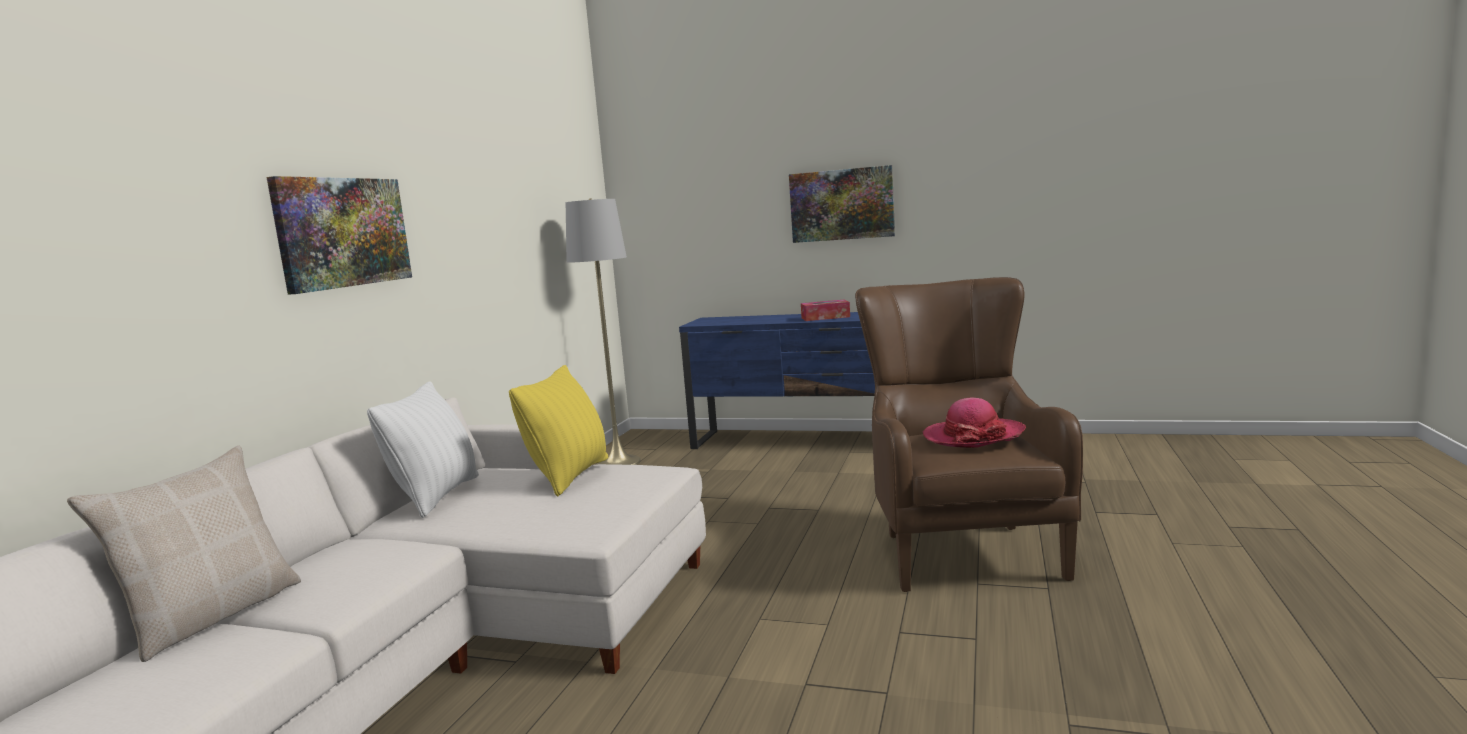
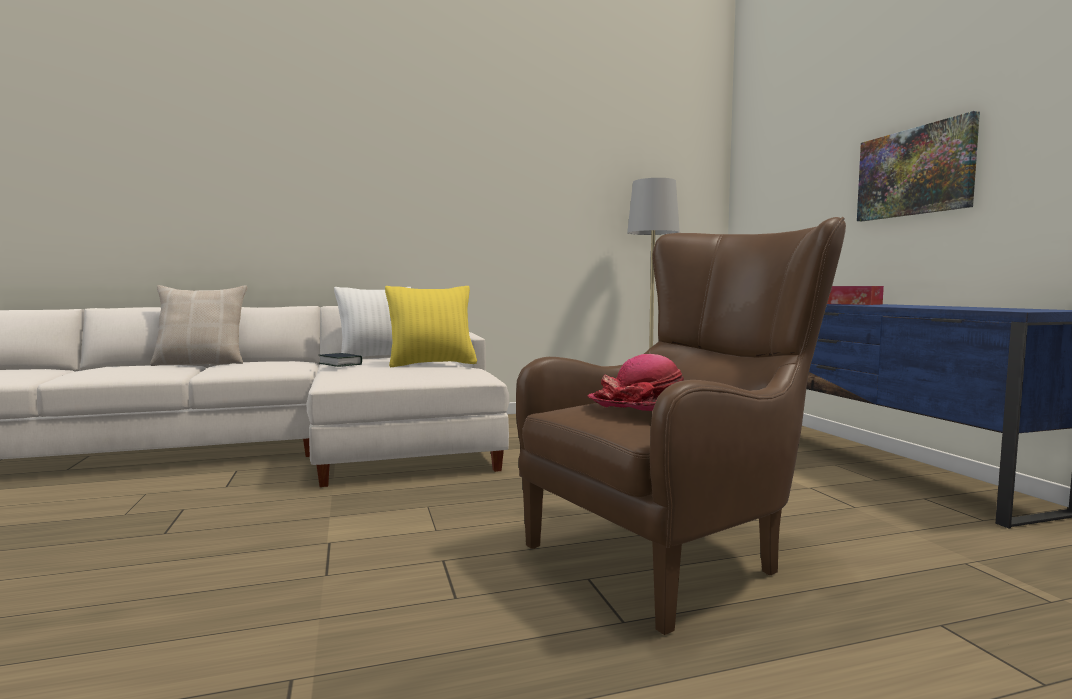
camera: 55 degrees right, 5 degrees down
(343, 232) = (403, 190): picture -> none
(472, 519) = (340, 364): none -> book

